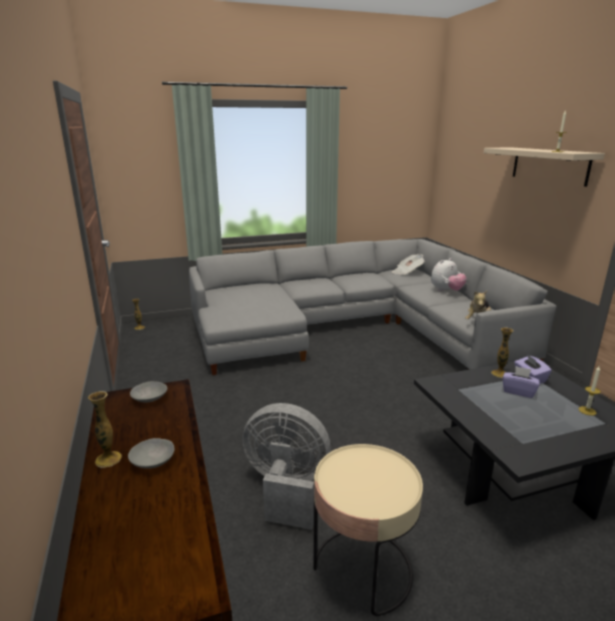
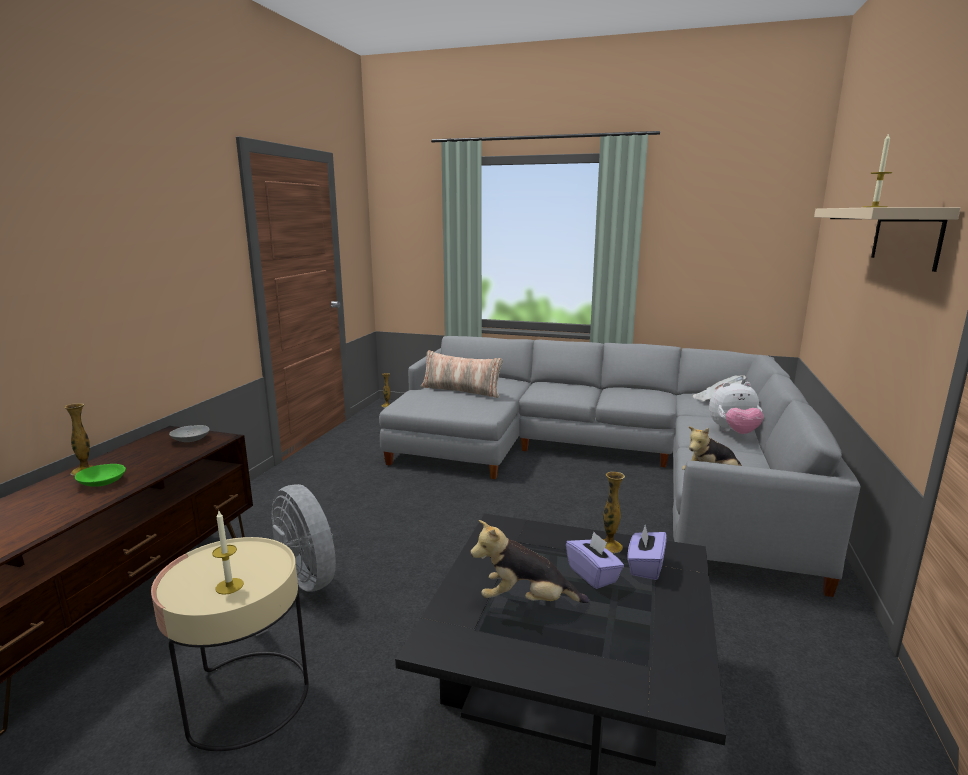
camera: 35 degrees right, 5 degrees down
(153, 460) = (103, 482): grey bowl -> green bowl
(248, 300) = (461, 390): none -> pillow
(517, 418) = (526, 601): none -> plush toy
(587, 411) = (653, 638): candle -> candle (229, 586)

